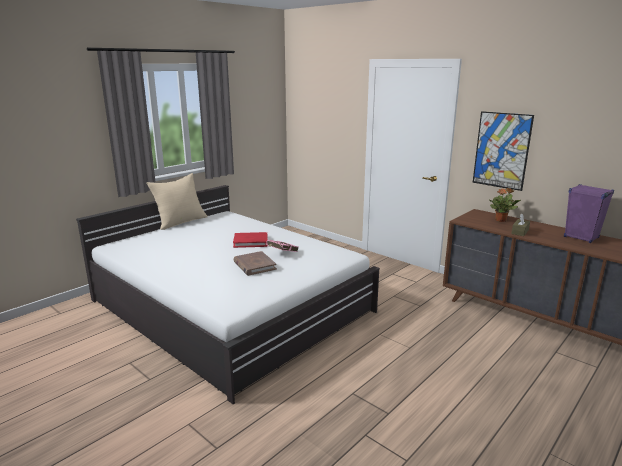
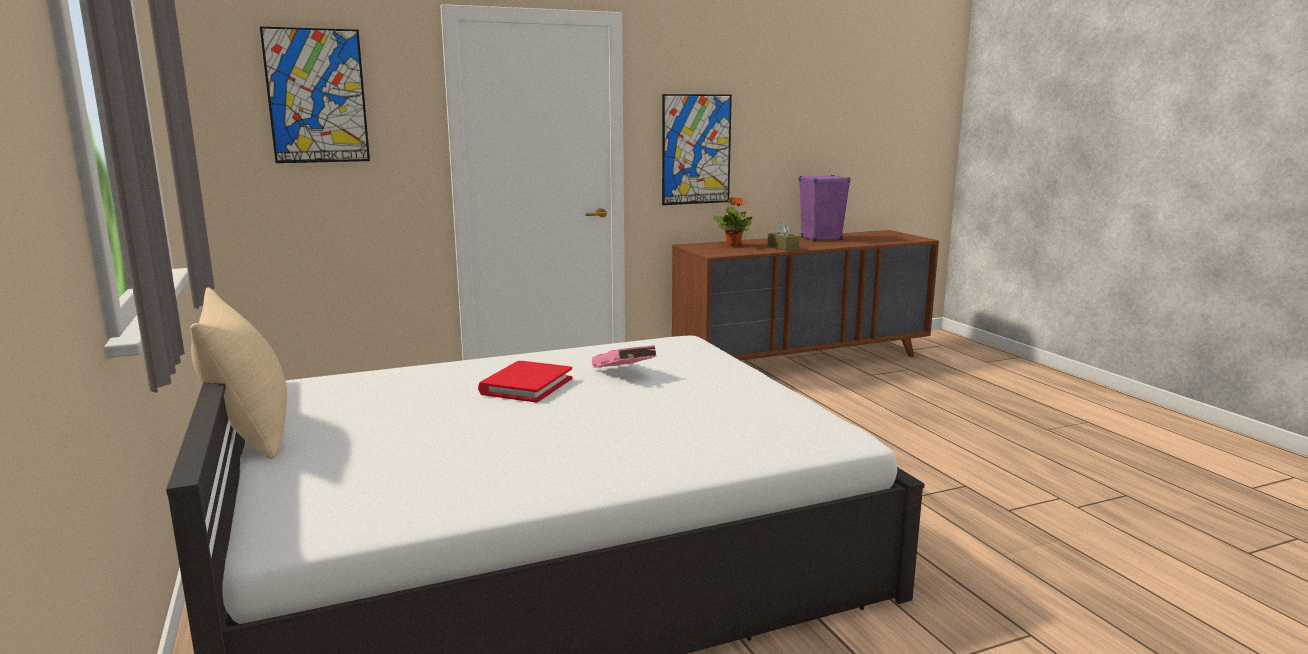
camera: 65 degrees left, 5 degrees down
(254, 265) = (664, 396): brown book -> none
(322, 102) = (317, 96): none -> picture

